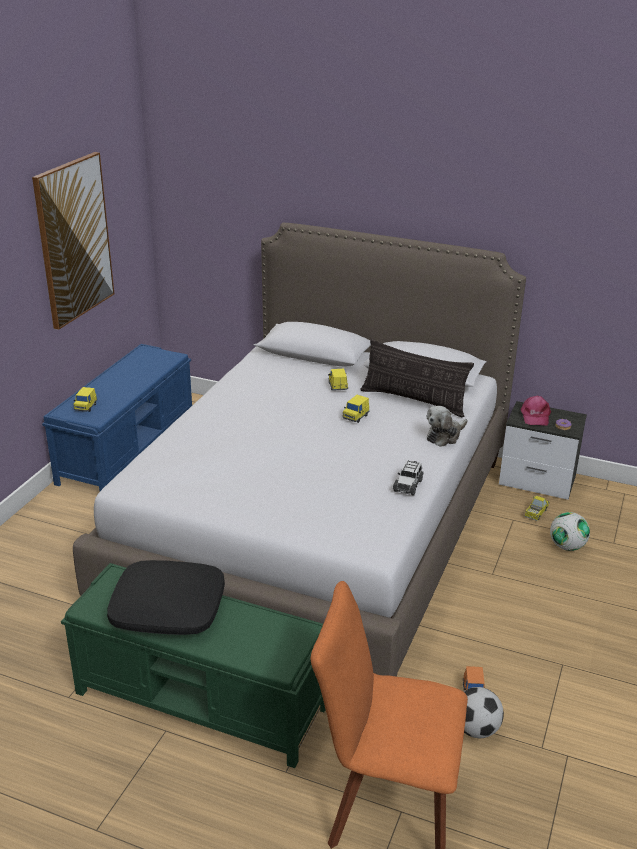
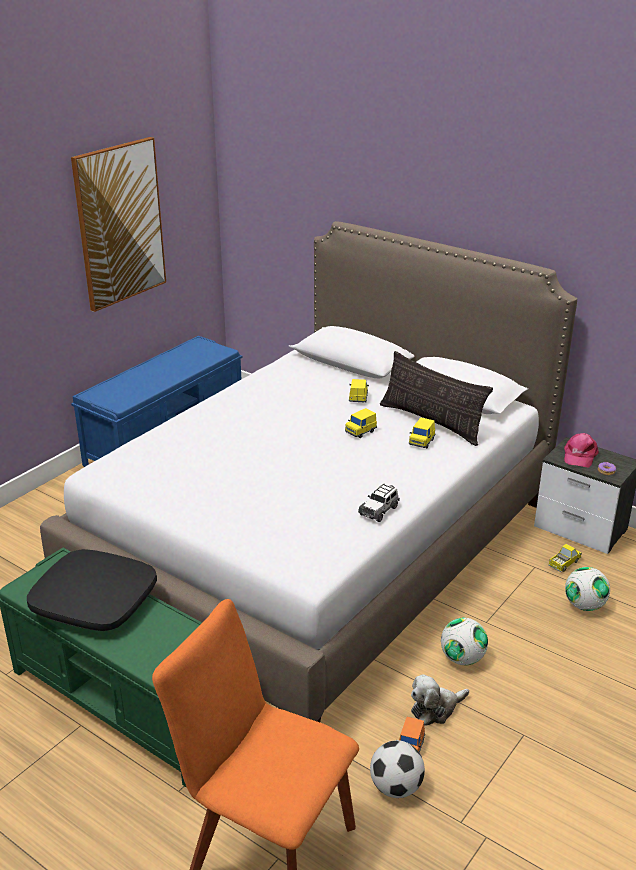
camera: 15 degrees right, 0 degrees up
(85, 407) = (115, 392): yellow toy car -> yellow toy car (421, 442)
(445, 436) = (446, 463): plush toy -> plush toy (435, 709)
(485, 609) = (462, 658): none -> football

